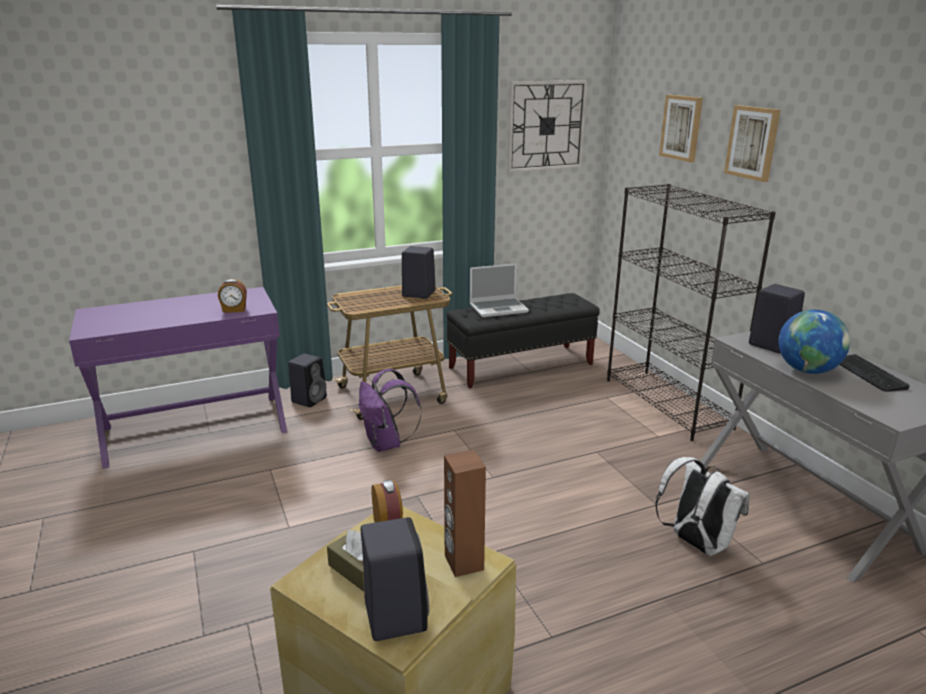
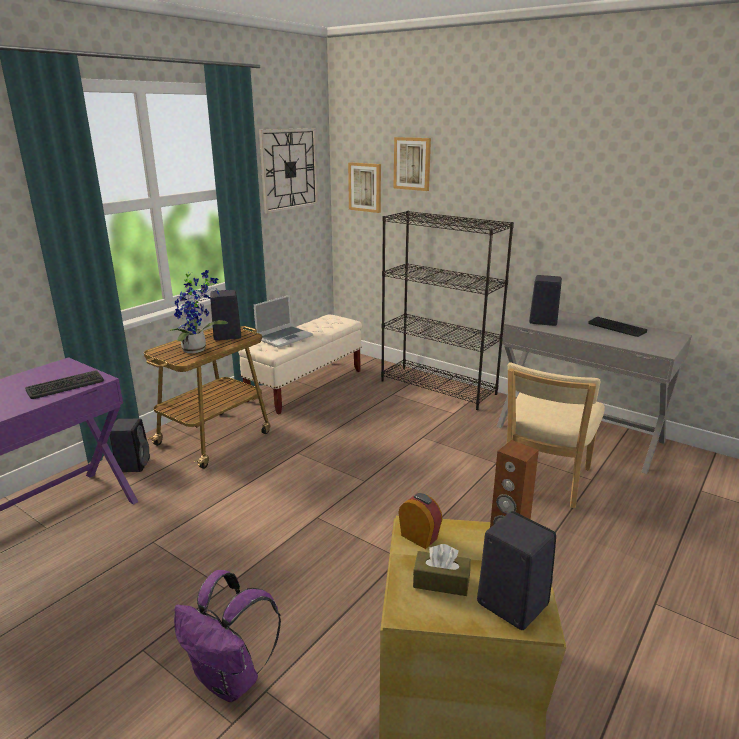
camera: 30 degrees left, 0 degrees up
(234, 310) = (65, 386): alarm clock -> keyboard
(379, 301) = (197, 349): none -> potted plant
(386, 444) = (248, 482): purple backpack -> purple backpack (231, 679)
(521, 366) = (306, 386): black bench -> beige bench
(695, 543) = (543, 481): white backpack -> beige chair
(752, 143) = (483, 171): picture -> picture (365, 187)
(807, 370) = (583, 333): globe -> none

